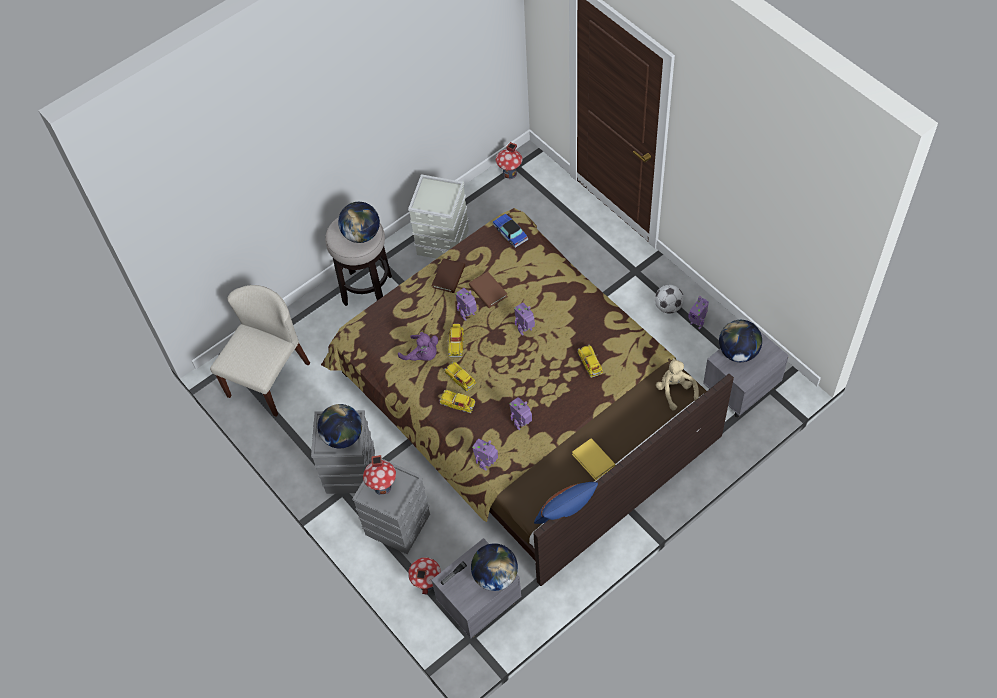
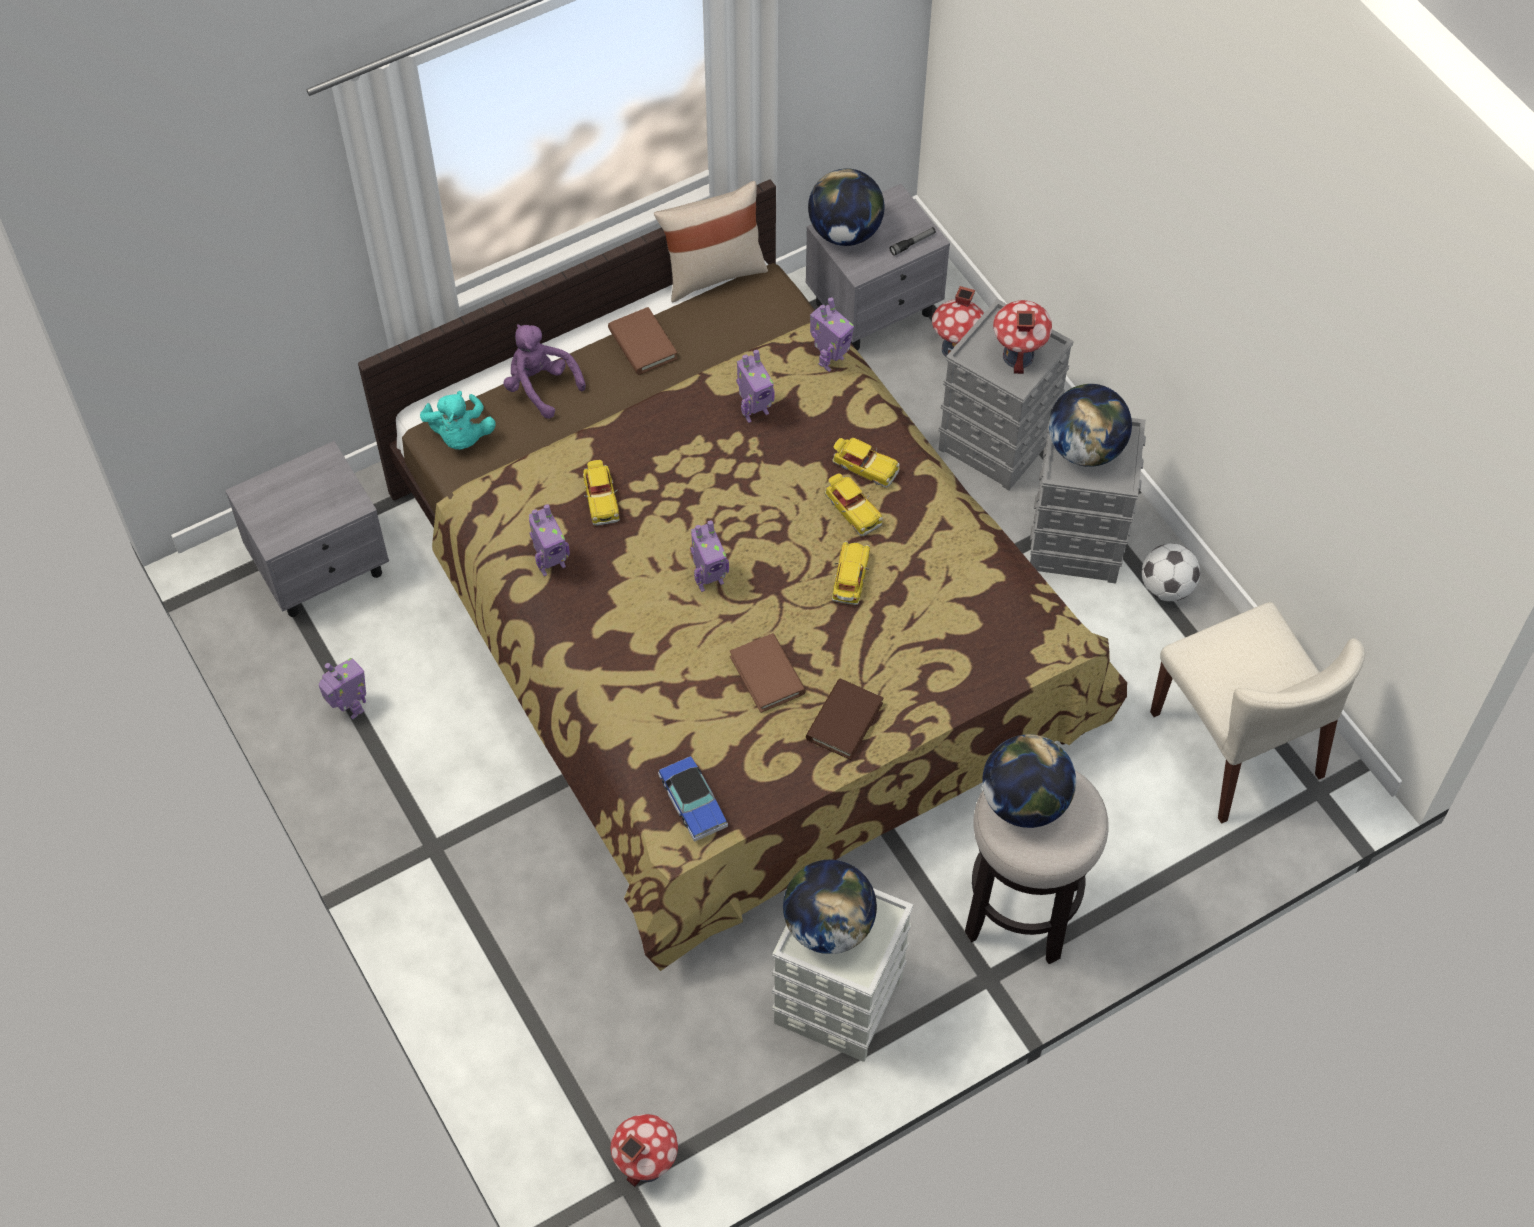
camera: 175 degrees left, 0 degrees up
(268, 379) = (1237, 745): beige chair -> beige chair turned 60 degrees counterclockwise
(422, 355) = (920, 568): purple plush toy -> purple plush toy (540, 387)
(468, 315) = (817, 630): toy robot -> toy robot (550, 564)
(565, 516) = (713, 273): blue pillow -> beige pillow
(593, 460) = (642, 344): yellow book -> brown book
(668, 307) = (393, 754): football -> football (1166, 587)
(675, 391) = (460, 436): beige plush toy -> turquoise plush toy
(738, 352) = (314, 511): globe -> globe (828, 925)

